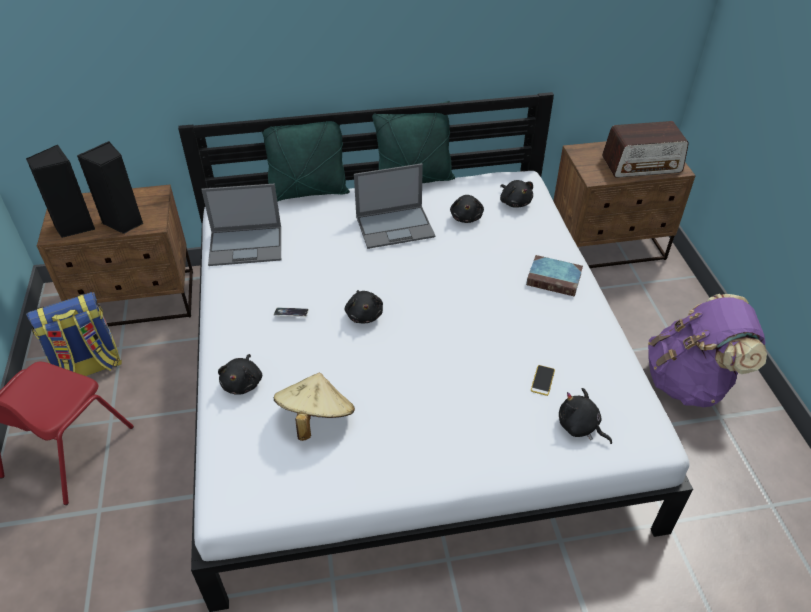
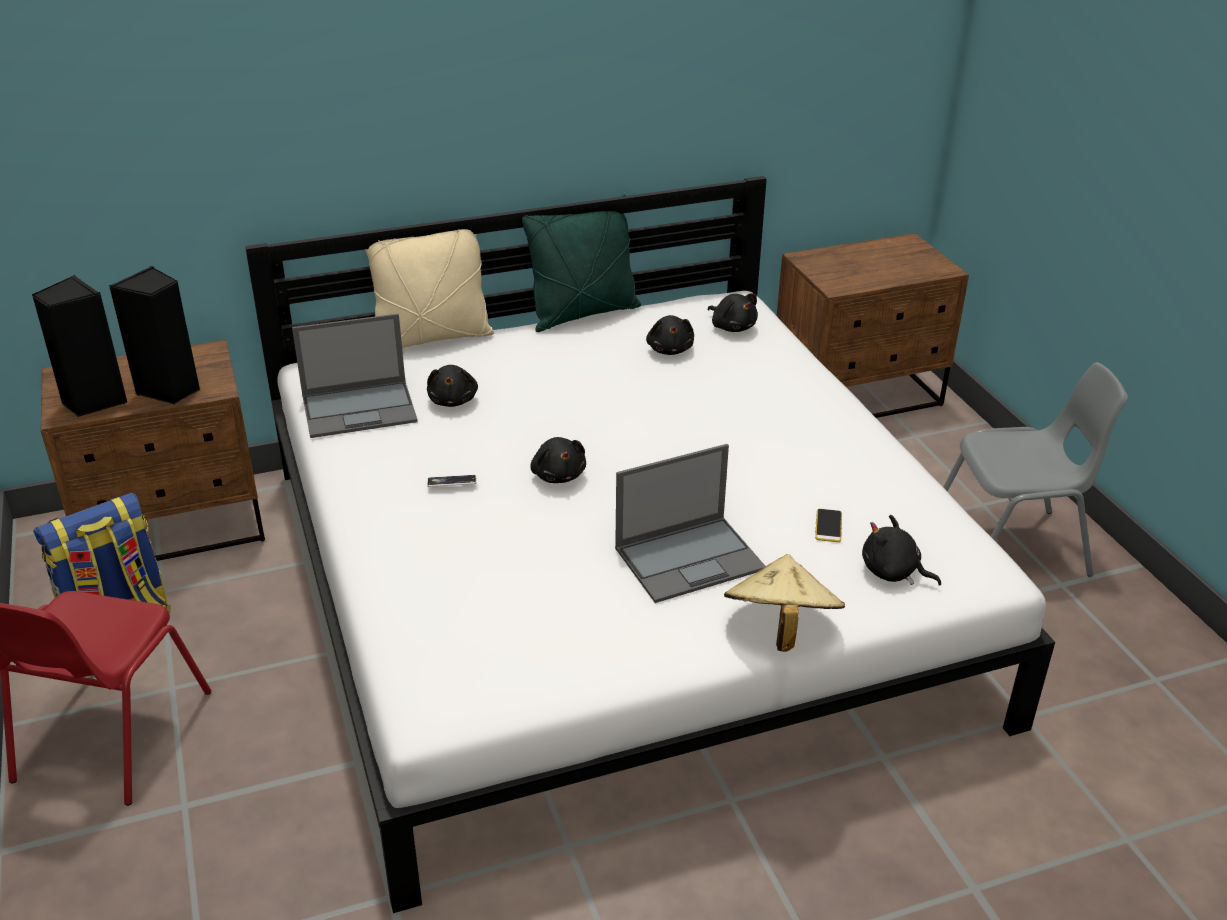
camera: 10 degrees left, 10 degrees down
(243, 383) = (405, 571): black plush toy -> black plush toy (453, 400)
(308, 192) = (432, 339): green pillow -> beige pillow
(315, 418) = (524, 601): beige hat -> beige hat (780, 629)
(396, 226) = (573, 368): laptop -> laptop (690, 558)
(555, 279) = (813, 410): book -> none
(642, 164) = (895, 267): radio -> none
(689, 382) = (1011, 547): purple backpack -> grey chair

